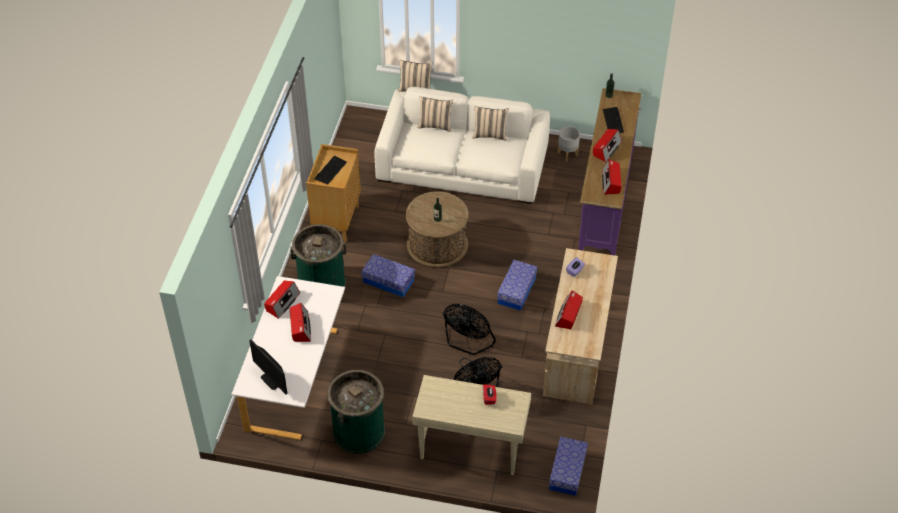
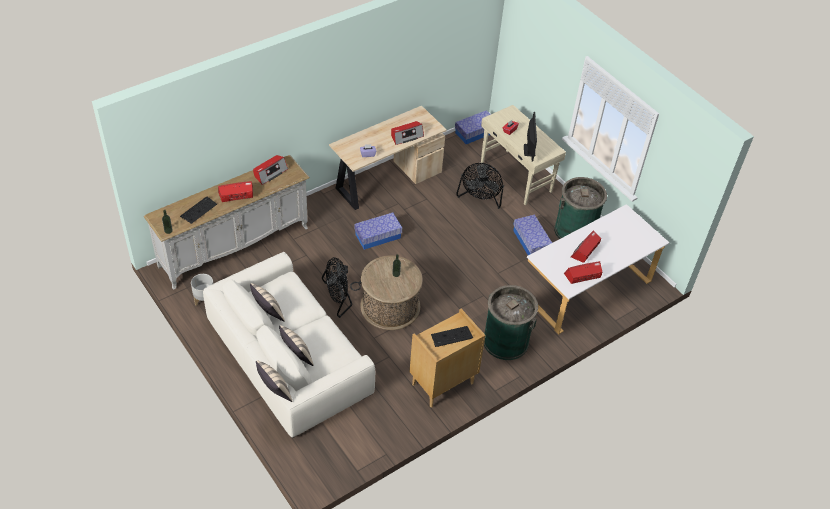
camera: 140 degrees left, 0 degrees up
(272, 380) = (634, 232): monitor -> monitor (529, 150)
(388, 281) = (456, 306): storage box -> storage box (531, 242)
(466, 346) = (453, 229): black fan -> black fan (341, 296)
(605, 200) = (235, 247): purple cabinet -> grey cabinet

